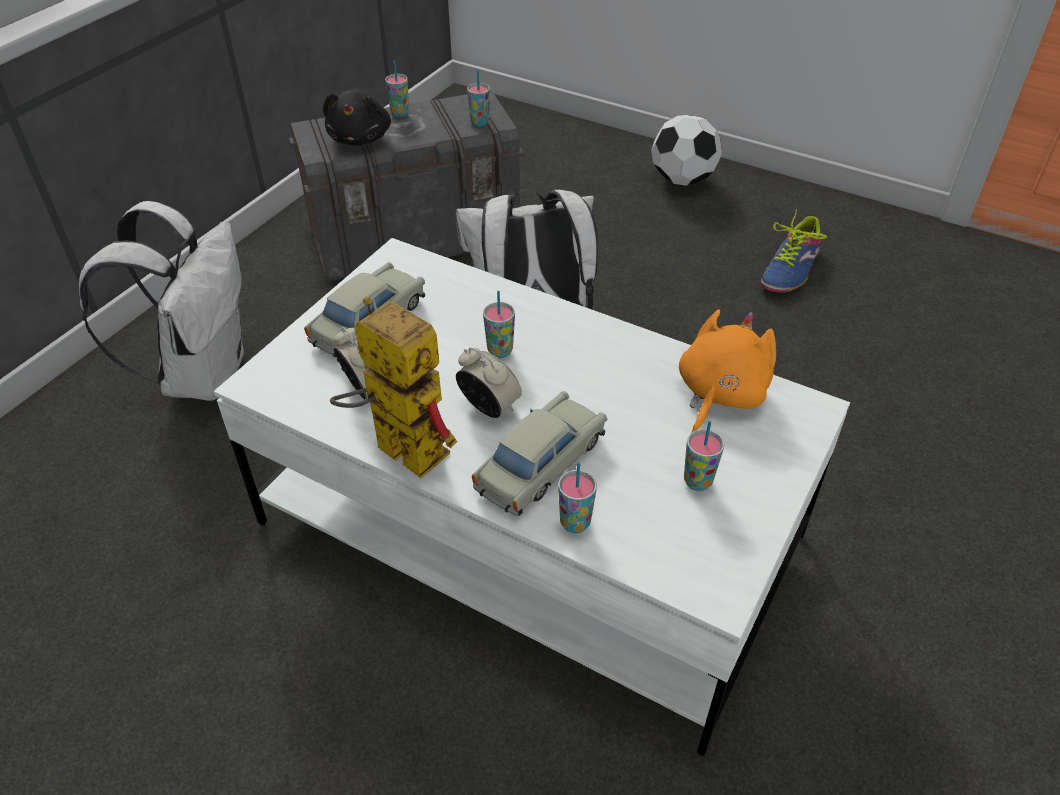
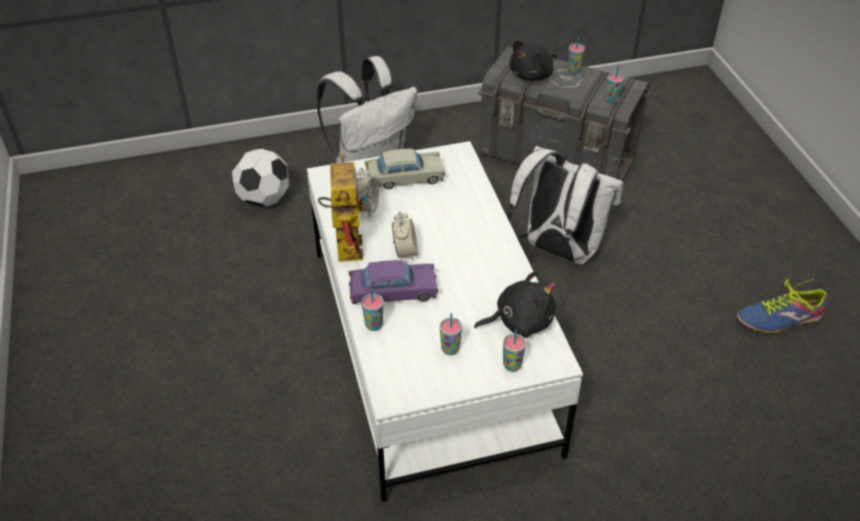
camera: 45 degrees right, 0 degrees up
(500, 351) = (445, 230): cup -> cup (512, 365)
(540, 464) = (393, 291): beige toy car -> purple toy car
(682, 180) = (783, 216): football -> football (264, 199)
(719, 394) = (519, 321): orange plush toy -> black plush toy

